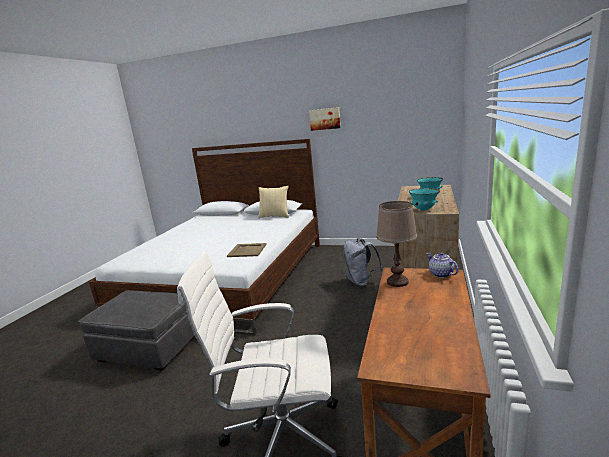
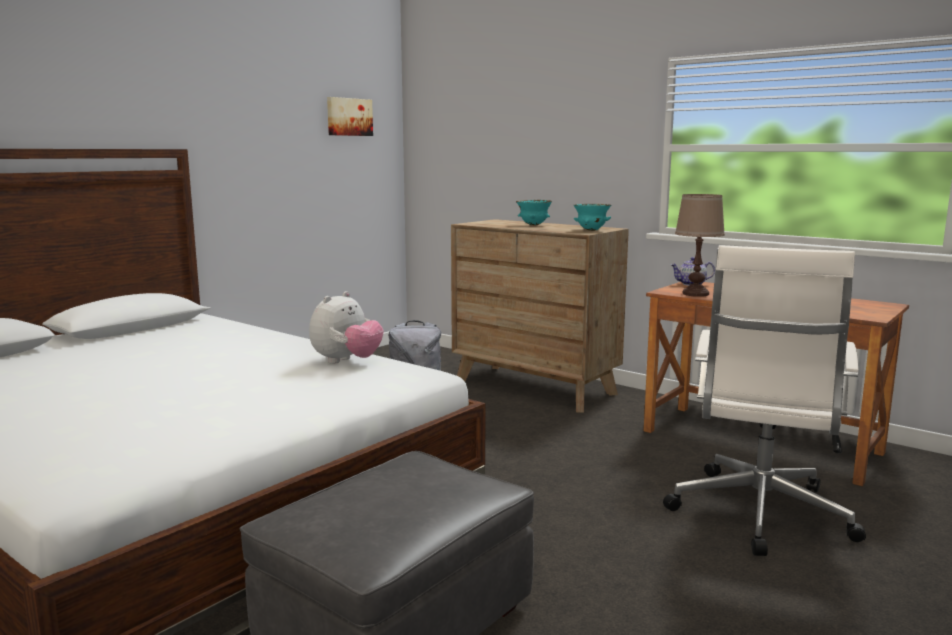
camera: 70 degrees left, 5 degrees down
(247, 250) = (346, 361): beige tray -> plush toy
(275, 216) = (166, 329): pillow -> none
(325, 119) = (211, 110): picture -> picture (349, 117)

